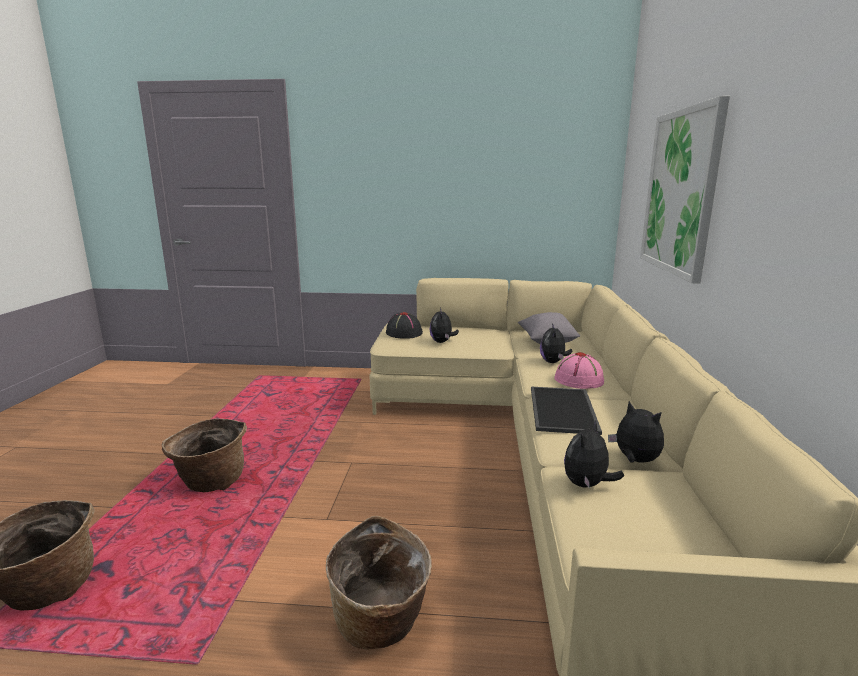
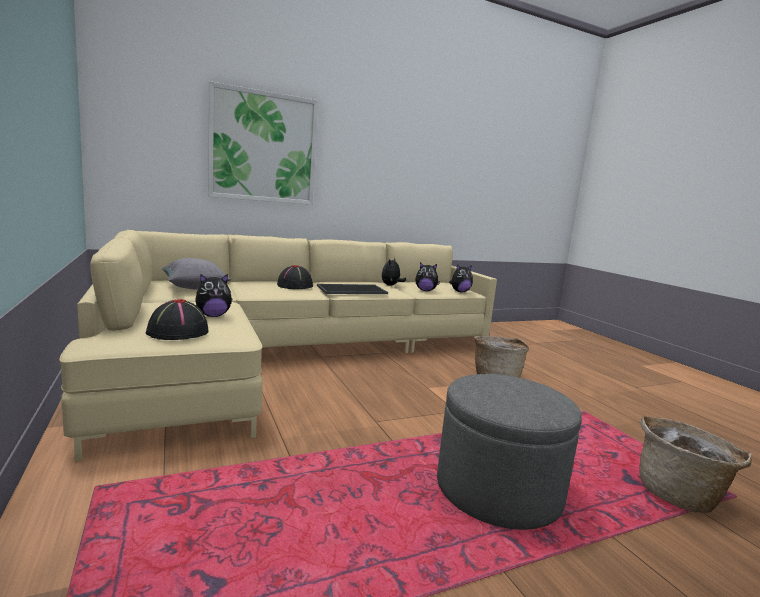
camera: 120 degrees left, 5 degrees down
(211, 482) = (498, 490): basket -> grey ottoman
(553, 362) = (256, 289): plush toy -> plush toy (460, 292)
(579, 380) = (295, 285): pink hat -> black hat

